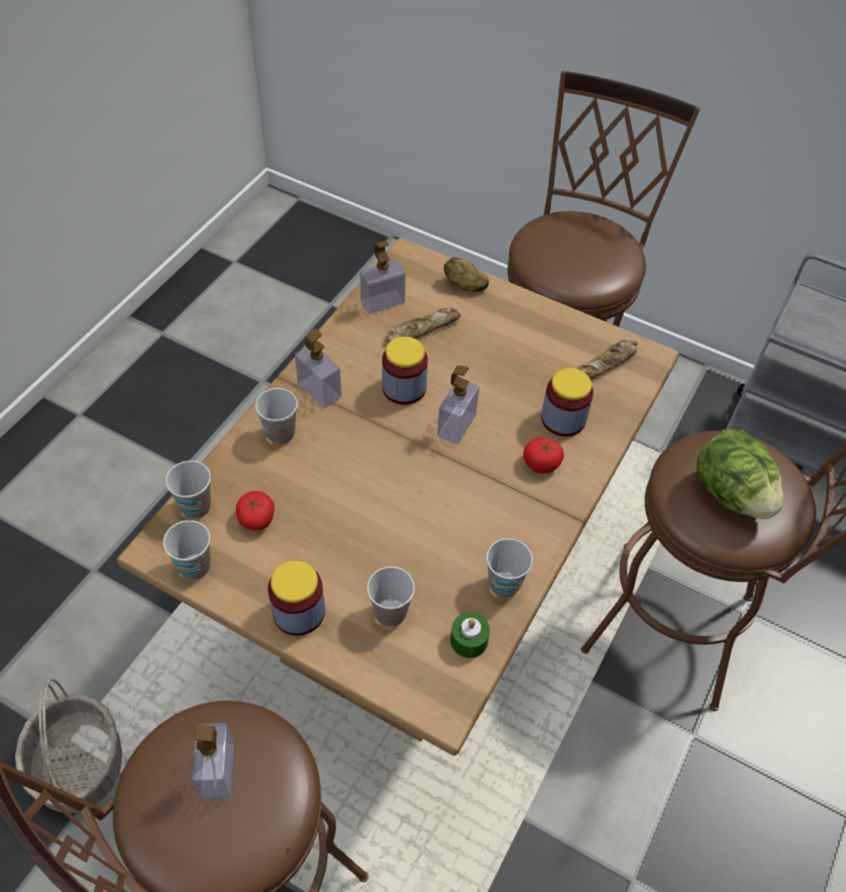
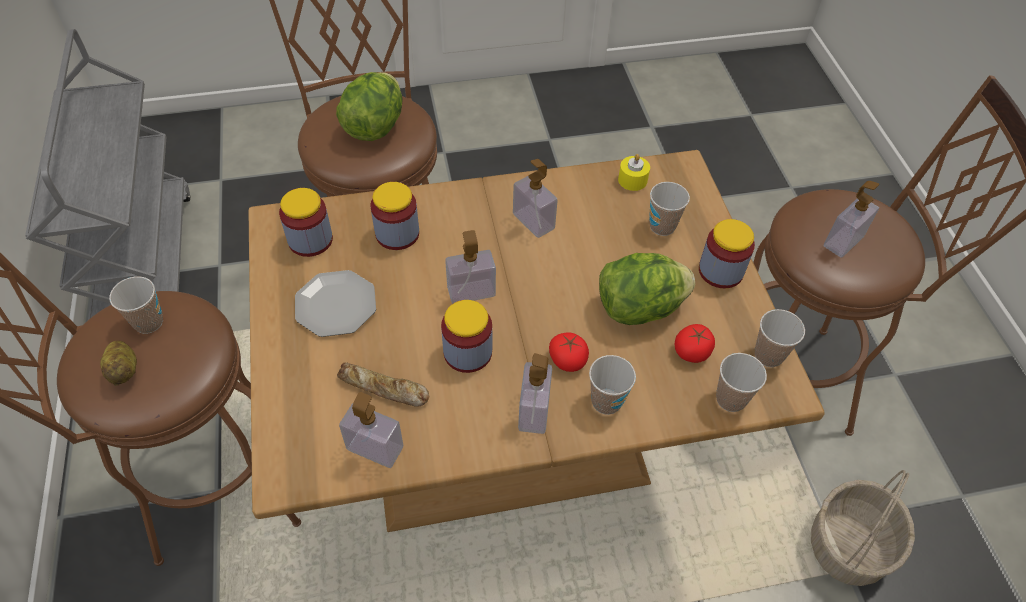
camera: 130 degrees left, 0 degrees up
(329, 518) = (639, 308): none -> lettuce
(464, 285) = (288, 397): potato -> potato (125, 370)
(469, 640) = (632, 180): green candle -> yellow candle
(491, 518) = (533, 221): none -> soap dispenser
(504, 584) = (576, 186): cup -> cup (148, 322)
(521, 346) = (337, 305): none -> plate
(541, 463) = (455, 222): tomato -> tomato (568, 359)
(604, 365) = (310, 240): bread -> jar

